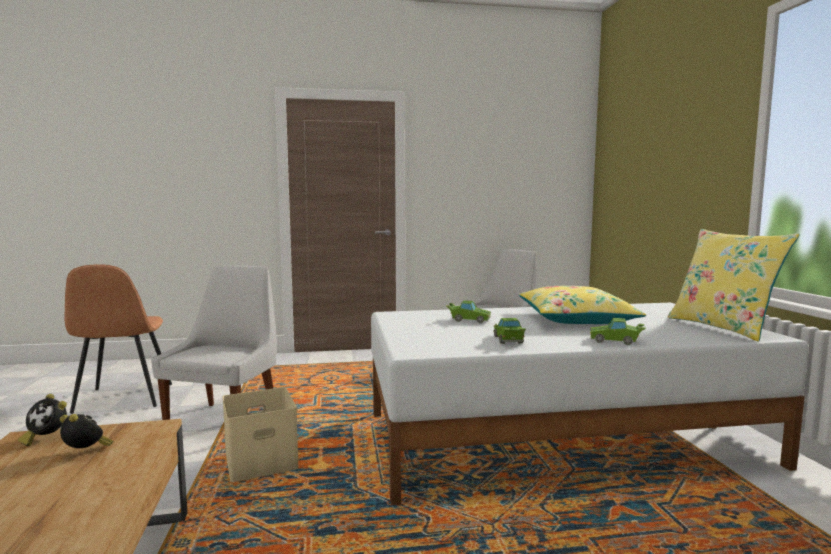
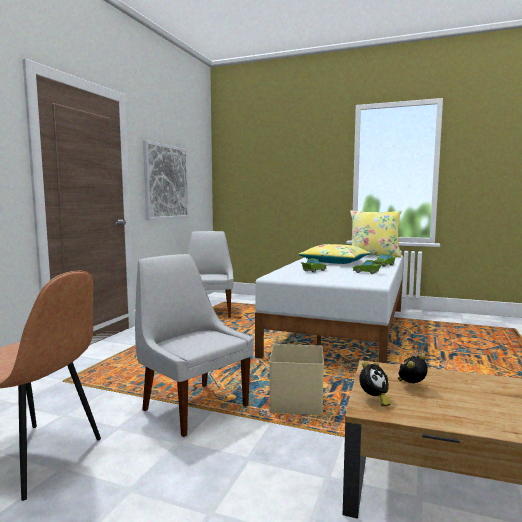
camera: 60 degrees left, 0 degrees up
(477, 185) = (166, 182): none -> picture

